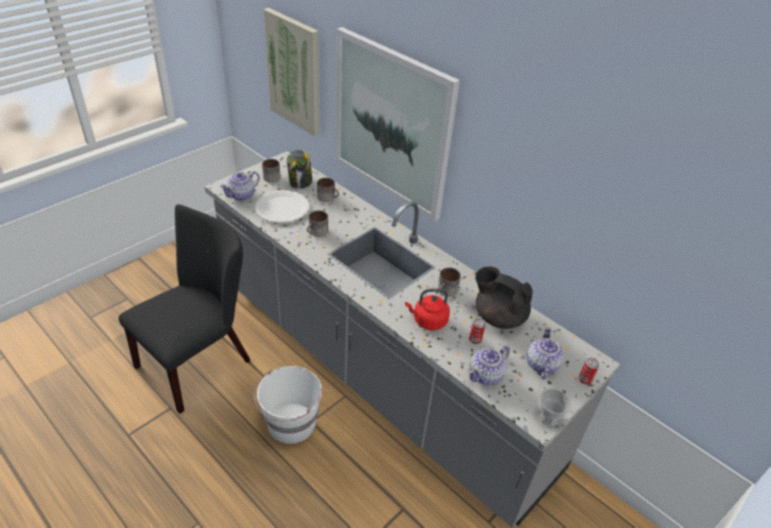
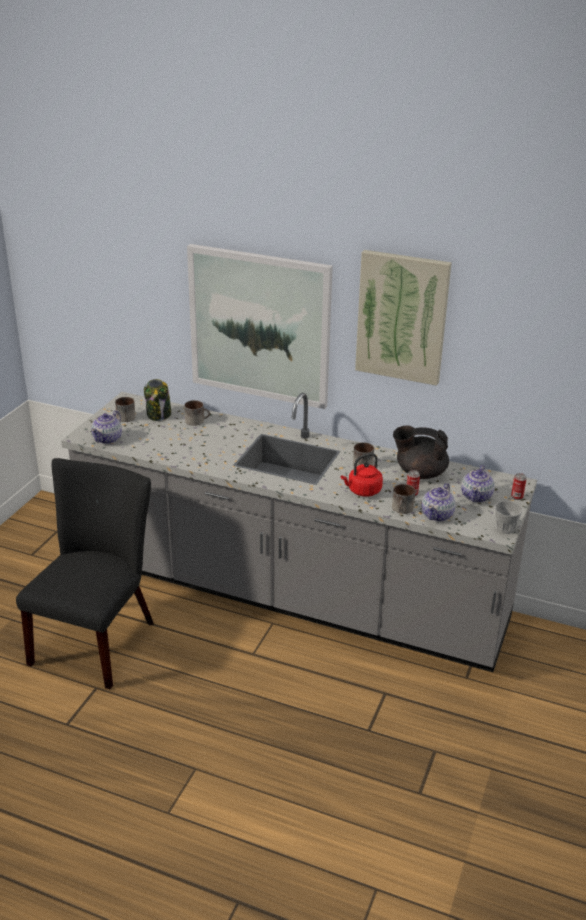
camera: 20 degrees left, 10 degrees down
(282, 208) = (158, 440): white plate -> none
(291, 423) = (233, 662): white bucket -> none
(294, 72) = (128, 302): picture -> picture (402, 317)
(317, 232) = (209, 451): mug -> mug (403, 509)
(541, 365) = (476, 496): teapot -> teapot turned 150 degrees counterclockwise

